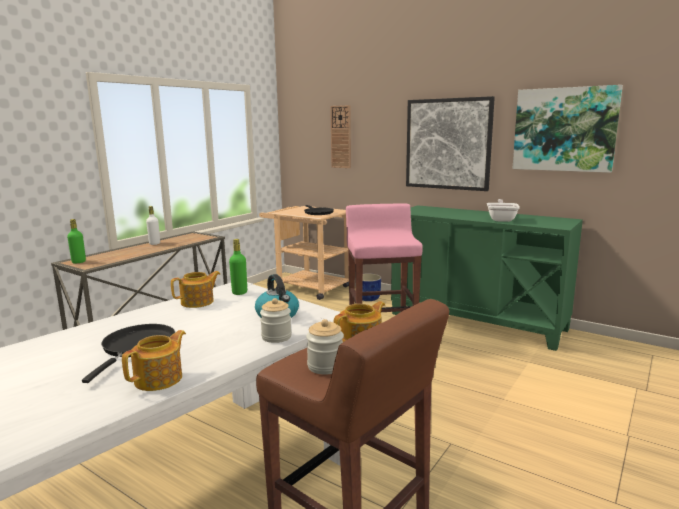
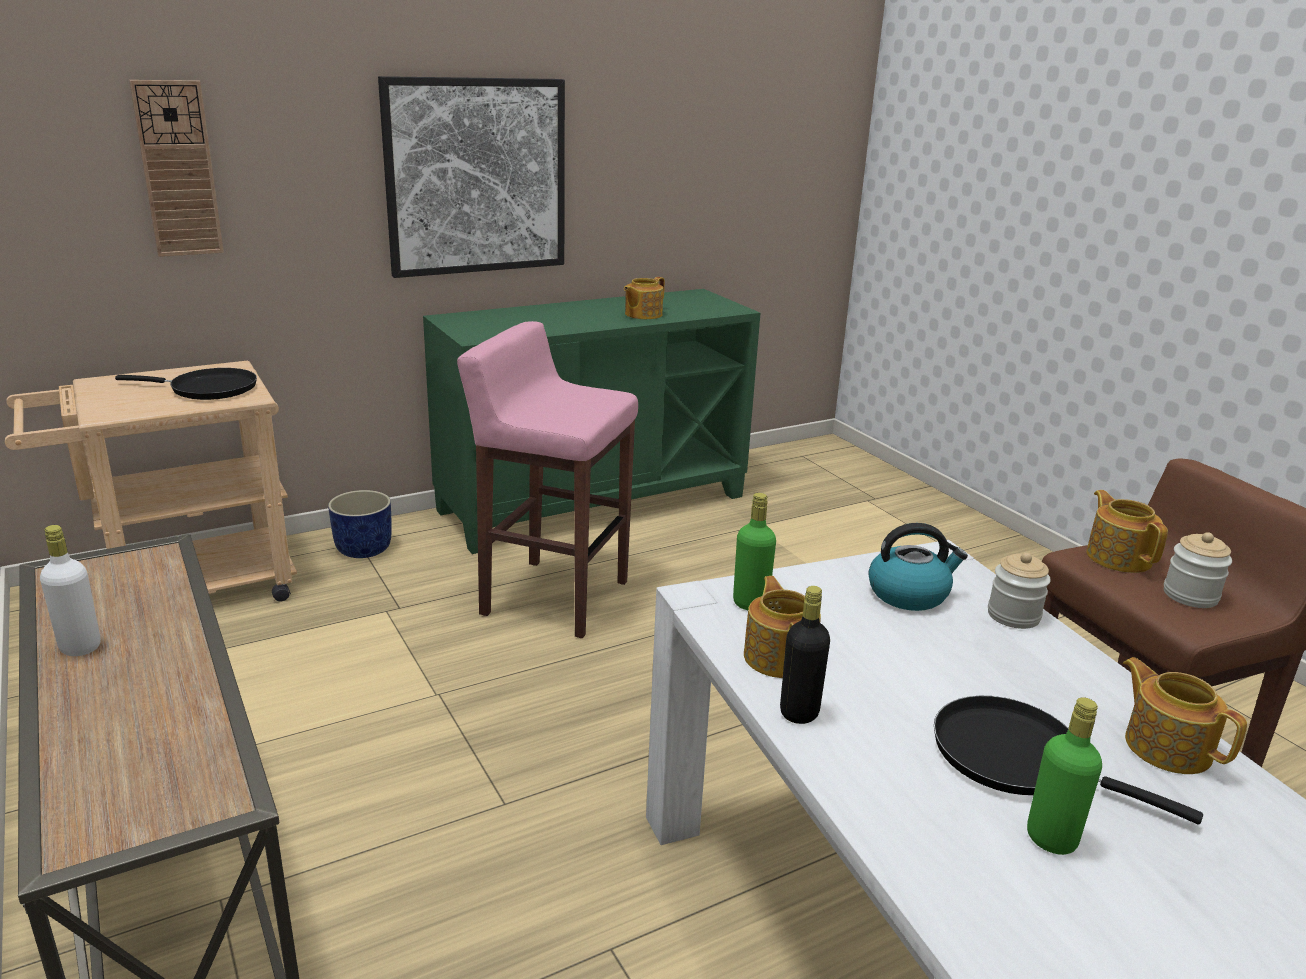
camera: 65 degrees left, 10 degrees up
(79, 262) = (111, 821): green bottle -> green bottle (1051, 839)
(156, 310) = (799, 712): none -> black bottle
(501, 219) = (642, 314): frying pan -> teapot
(564, 129) = (672, 143): picture -> none

